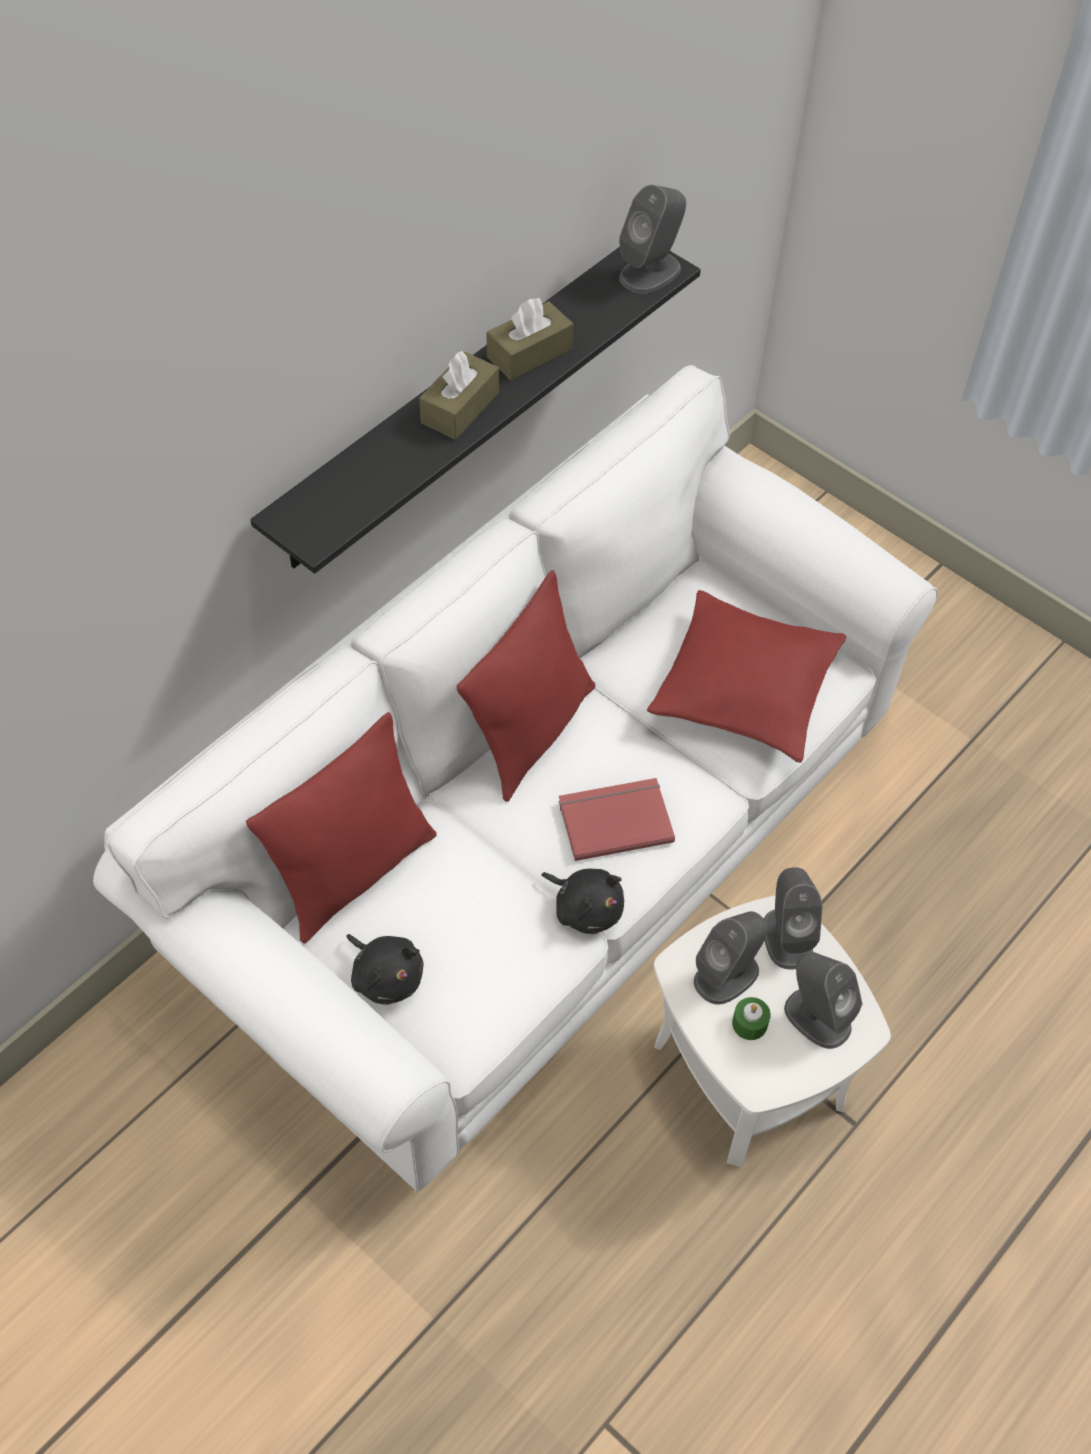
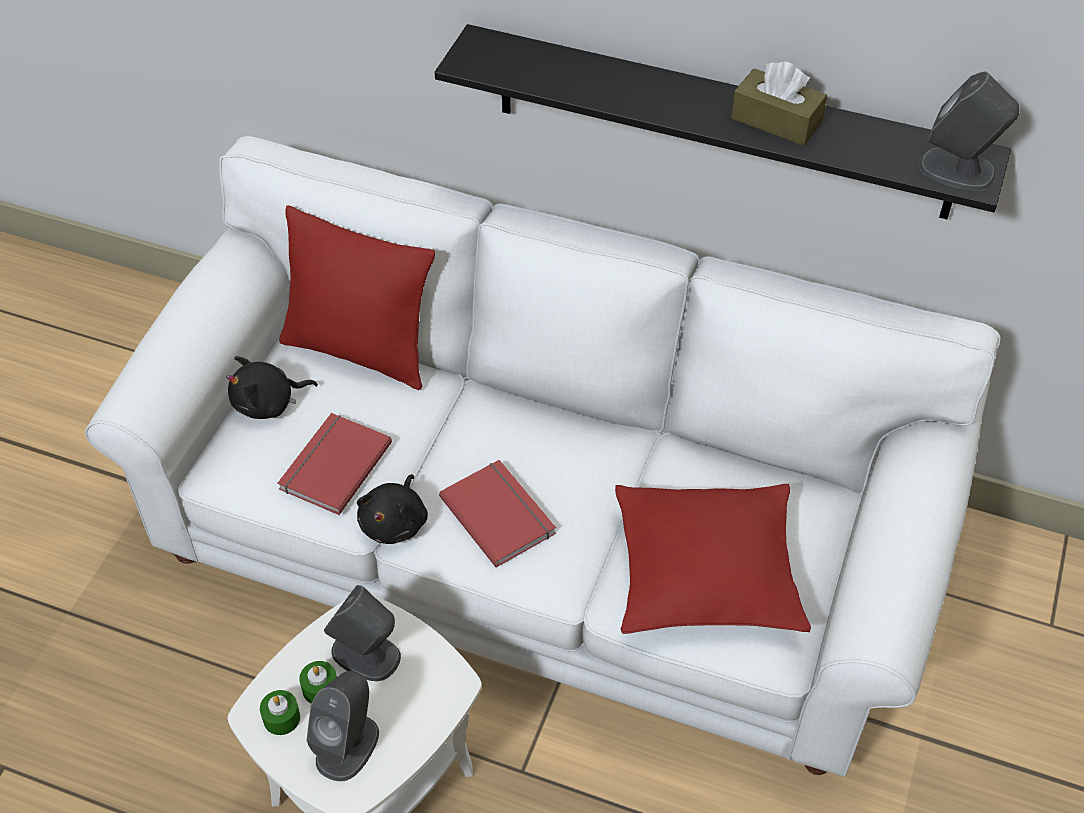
camera: 70 degrees right, 5 degrees down
(386, 976) = (268, 403): black plush toy -> black plush toy turned 45 degrees clockwise
(460, 407) = (673, 98): brown tissue box -> none
(498, 938) = (332, 465): none -> red book
(531, 732) = (566, 423): red pillow -> none
(770, 1064) = (281, 718): none -> green candle
(787, 937) = (429, 695): grey speaker -> none

